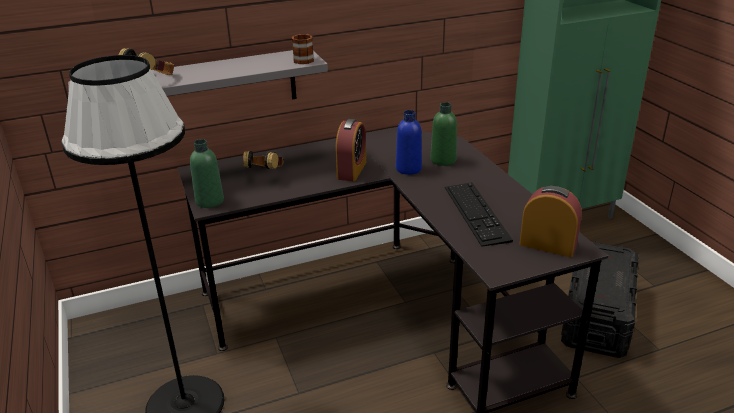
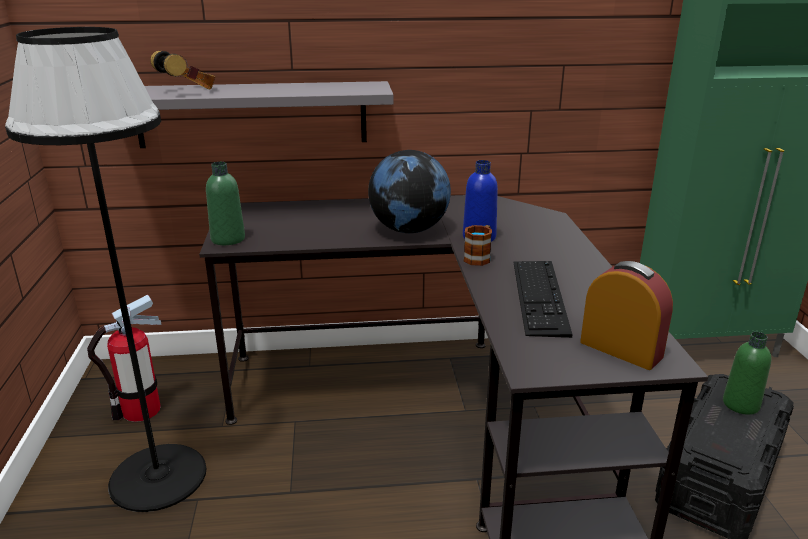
camera: 15 degrees right, 5 degrees down
(139, 354) = (141, 410): none -> fire extinguisher
(266, 174) = (308, 221): headphones -> none
(305, 59) = (371, 88): mug -> mug (479, 257)
(352, 170) = (409, 230): alarm clock -> globe
(443, 160) = (528, 233): green bottle -> green bottle (741, 404)

